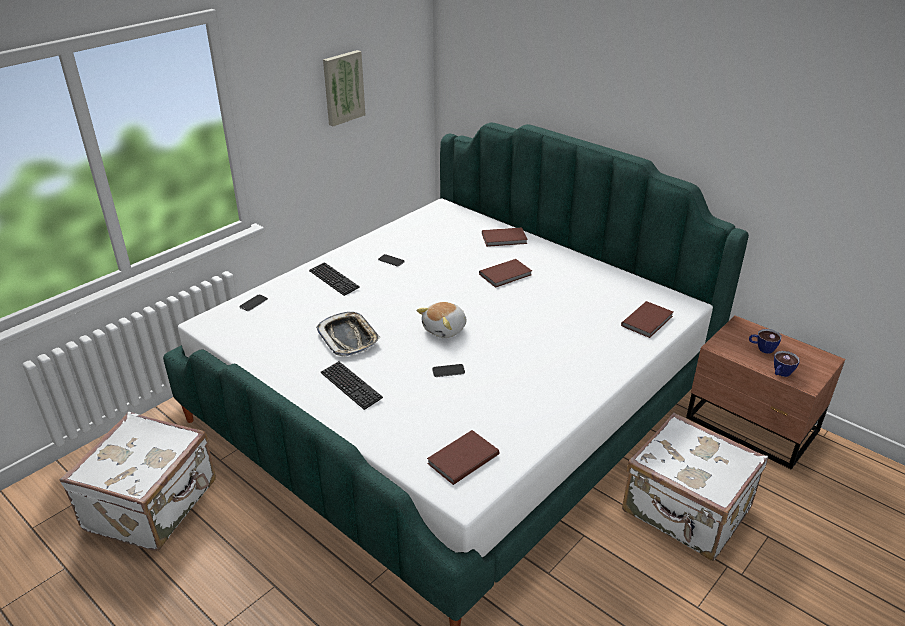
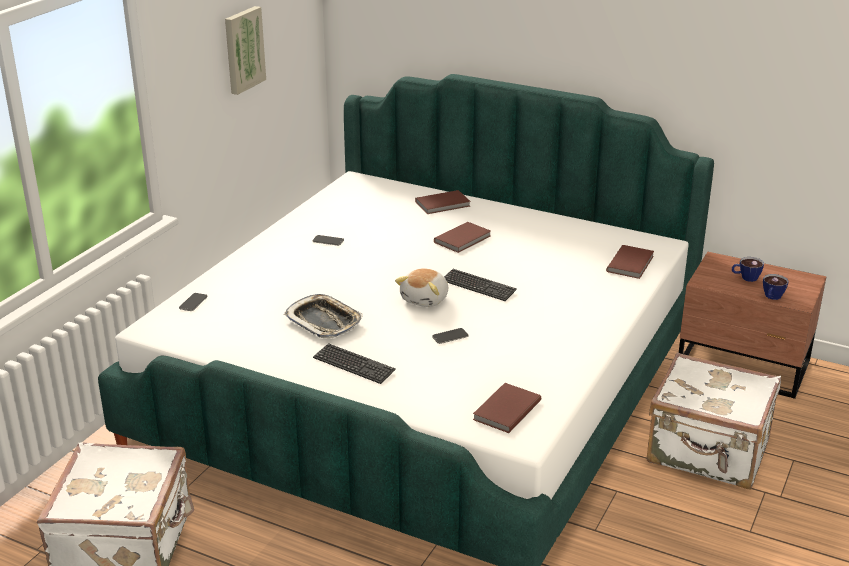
camera: 15 degrees left, 5 degrees down
(334, 280) = (273, 268): keyboard -> keyboard (478, 286)

